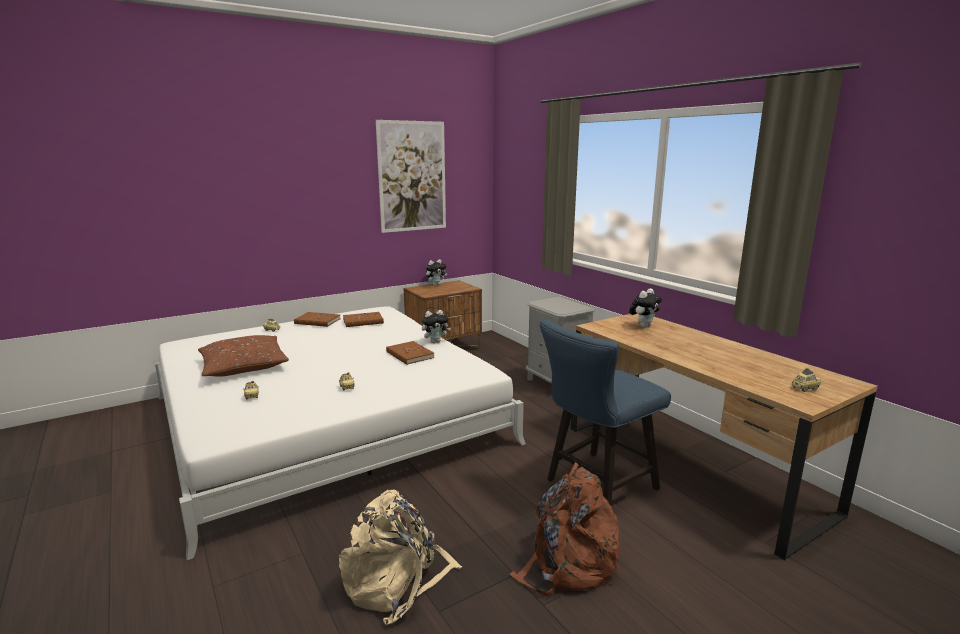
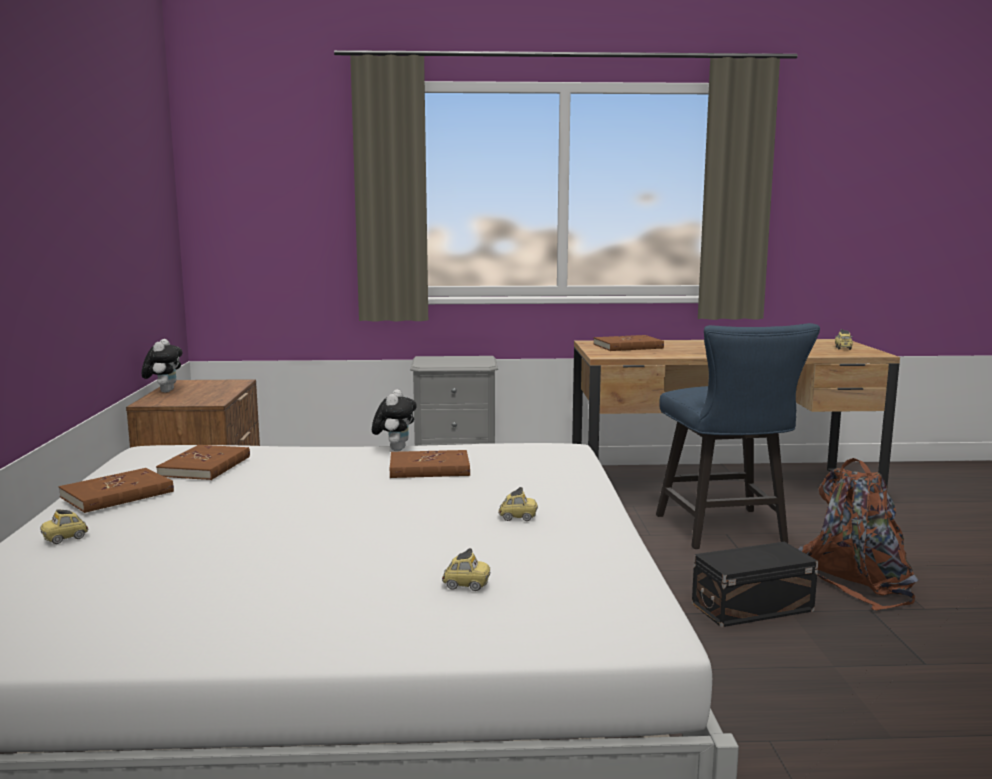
camera: 60 degrees left, 5 degrees down
(244, 366) = (272, 581): brown pillow -> none
(397, 580) = (861, 678): beige backpack -> none
(412, 176) = (113, 170): picture -> none
(472, 520) = (754, 607): none -> black storage box
(643, 326) = (628, 346): plush toy -> brown book

